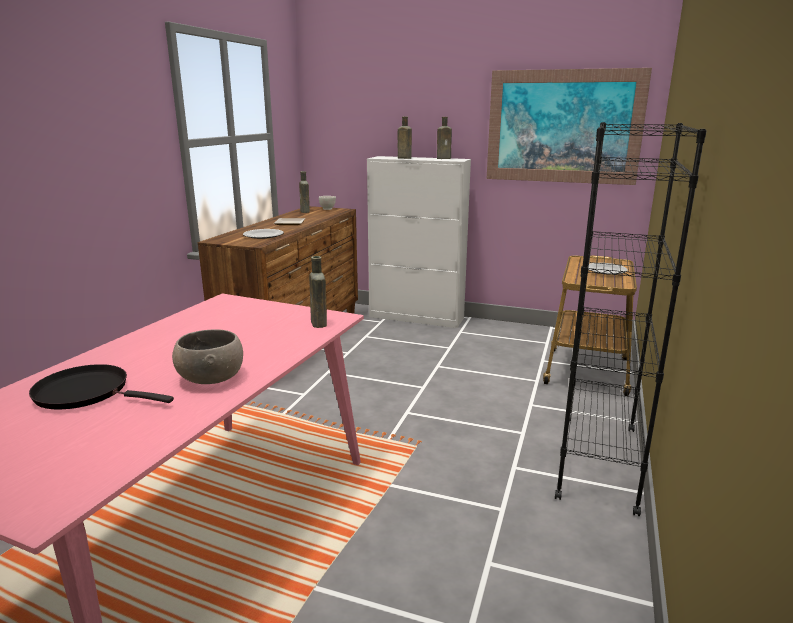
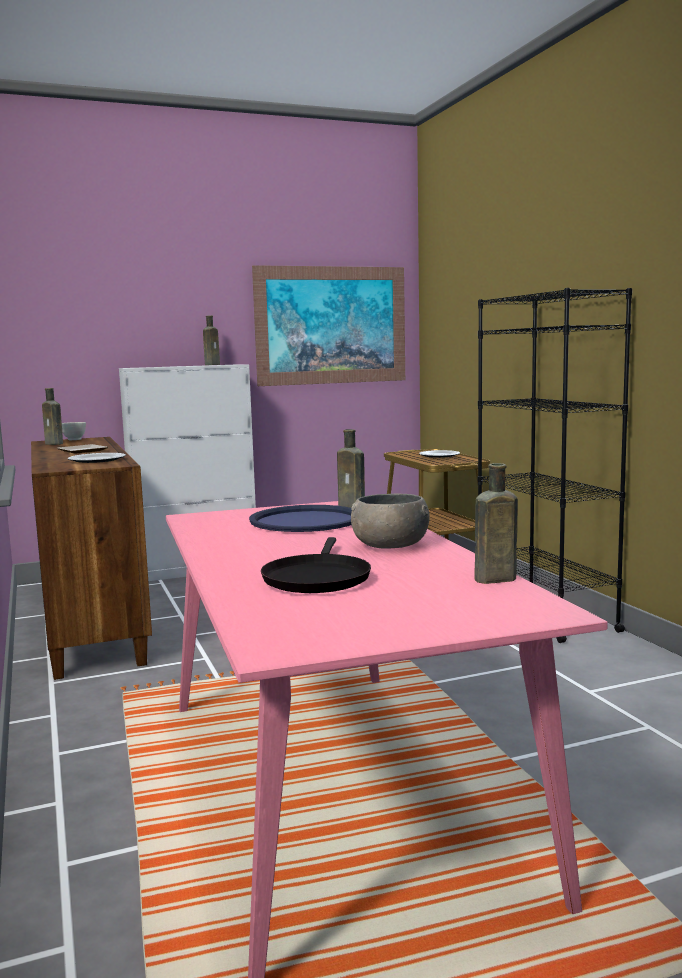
camera: 40 degrees left, 10 degrees down
(87, 393) = (316, 578): black frying pan -> black frying pan turned 60 degrees counterclockwise
(257, 327) = (305, 520): none -> blue tray
(403, 158) = (166, 366): brown bottle -> brown bottle (492, 580)

